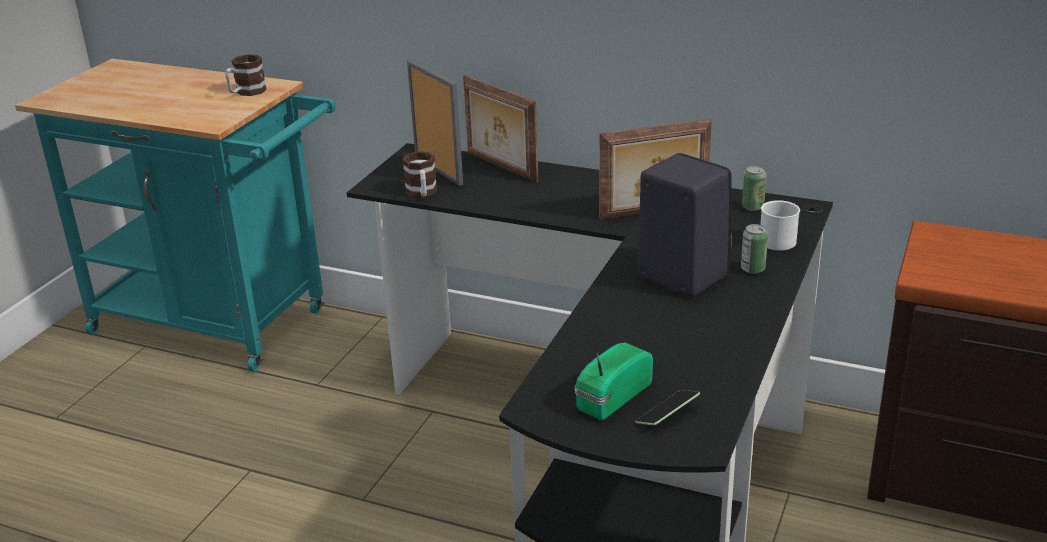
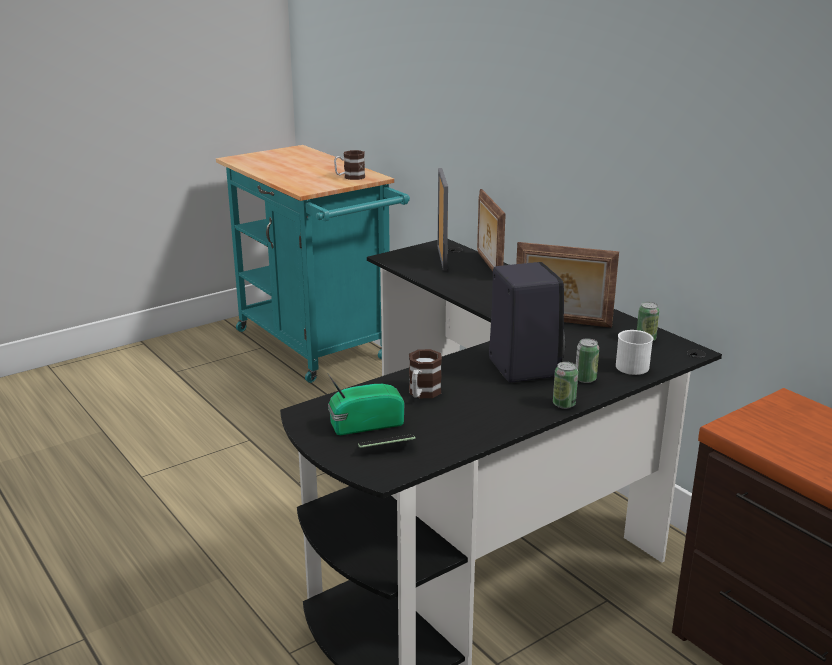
camera: 30 degrees right, 5 degrees down
(422, 193) = (413, 269): mug -> mug (422, 394)
(767, 303) = (564, 404): none -> can

